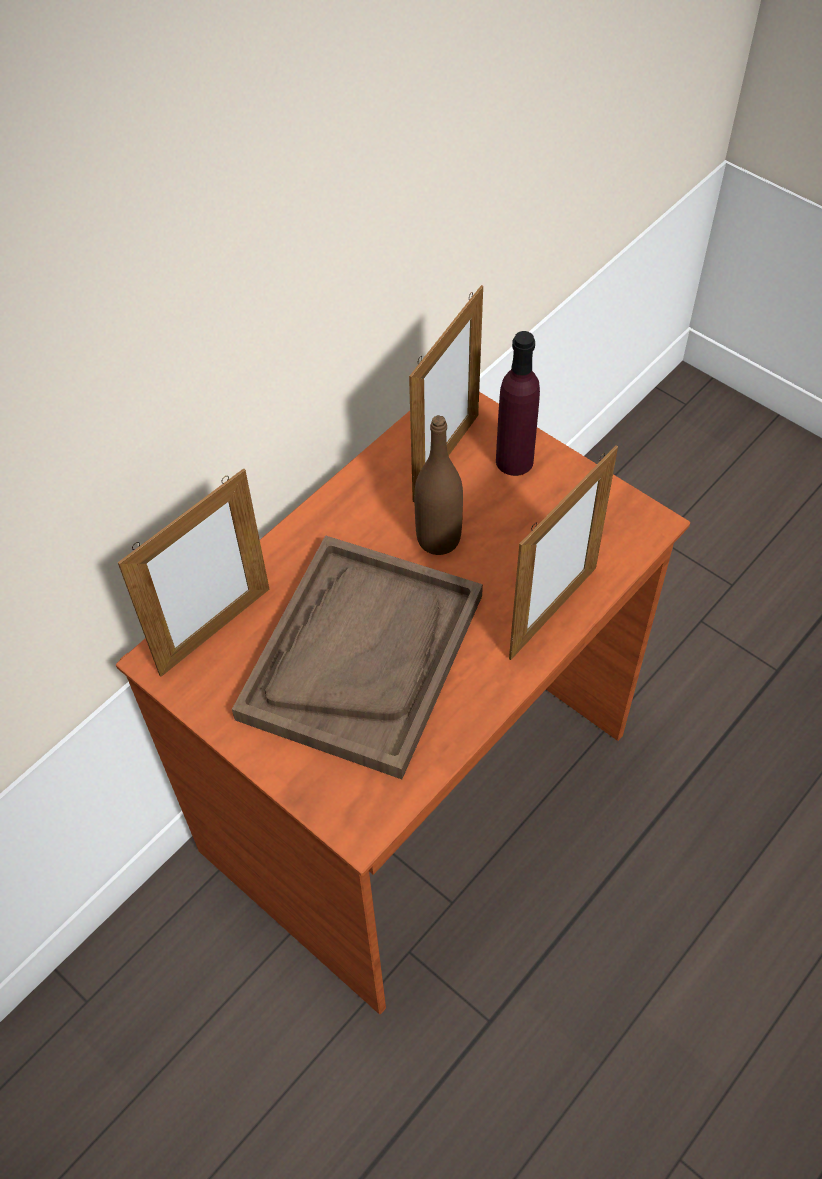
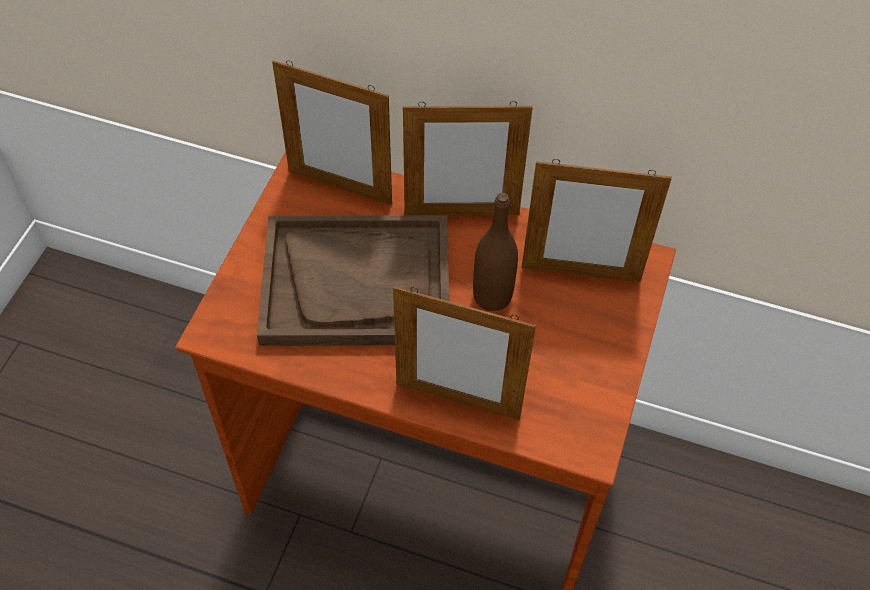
camera: 65 degrees right, 0 degrees up
(318, 529) = (461, 214): none -> picture frame
(514, 461) = (604, 324): purple bottle -> none

